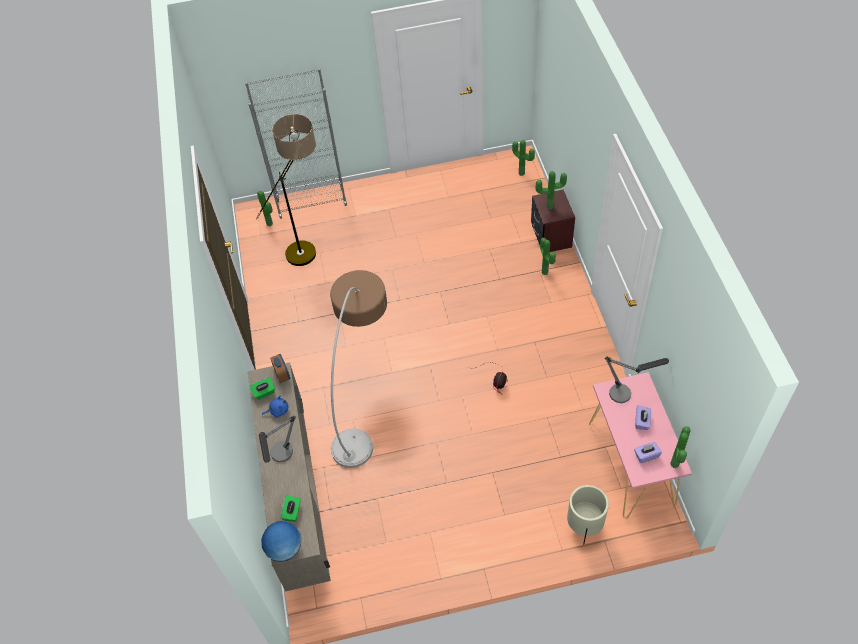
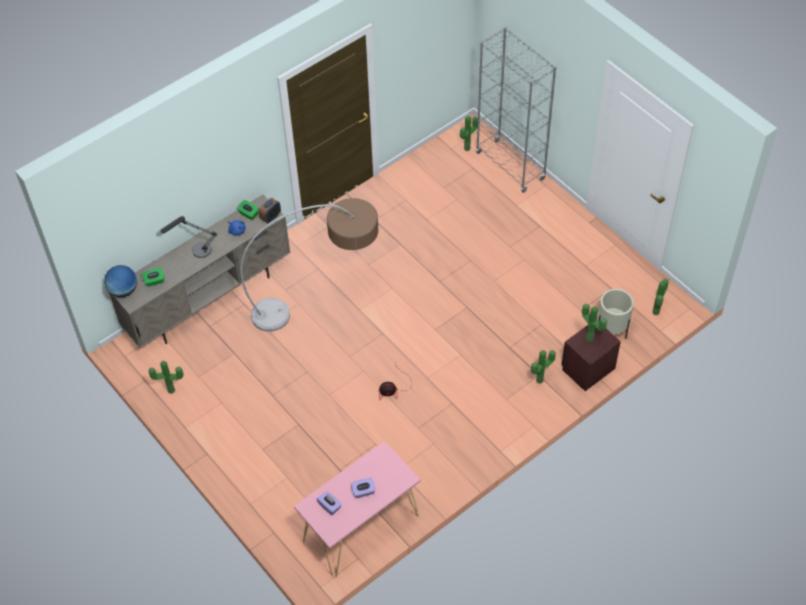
camera: 60 degrees right, 0 degrees up
(310, 247) = (459, 190): floor lamp -> none
(584, 525) = (280, 512): beige planter -> beige planter (612, 330)
(626, 393) = (388, 470): table lamp -> none
(676, 464) = (332, 532): potted plant -> potted plant (171, 392)

